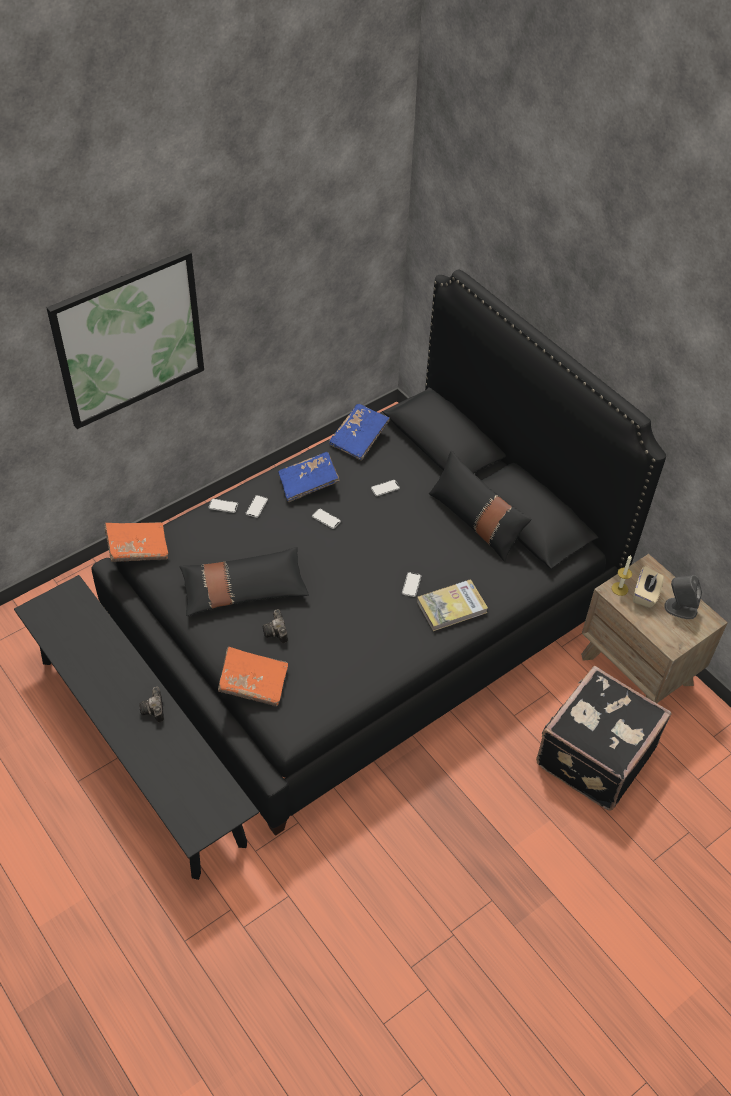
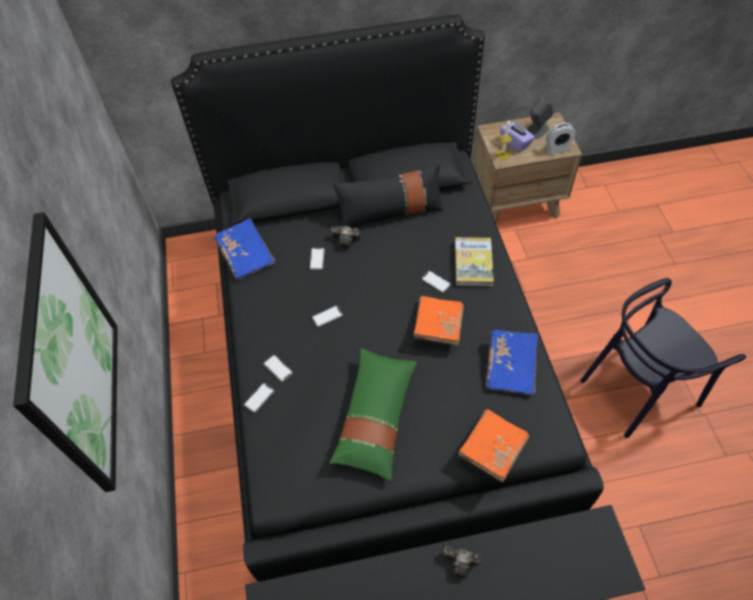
camera: 60 degrees left, 5 degrees up
(137, 548) = (268, 501): orange book -> orange book (438, 326)
(244, 589) = (375, 417): black pillow -> green pillow
(276, 633) = (441, 407): camera -> camera (347, 241)
(308, 483) = (275, 314): blue book -> blue book (510, 367)
(450, 859) = (638, 388): none -> black chair
(593, 755) = (578, 259): black suitcase -> none
(645, 595) = (515, 143): beige tissue box -> purple tissue box
(664, 635) = (557, 149): none -> alarm clock

